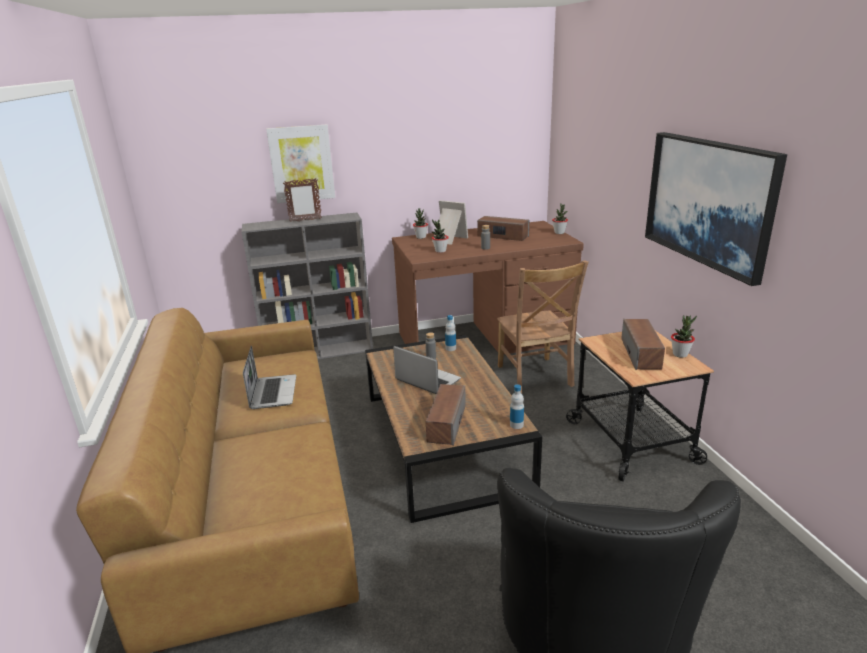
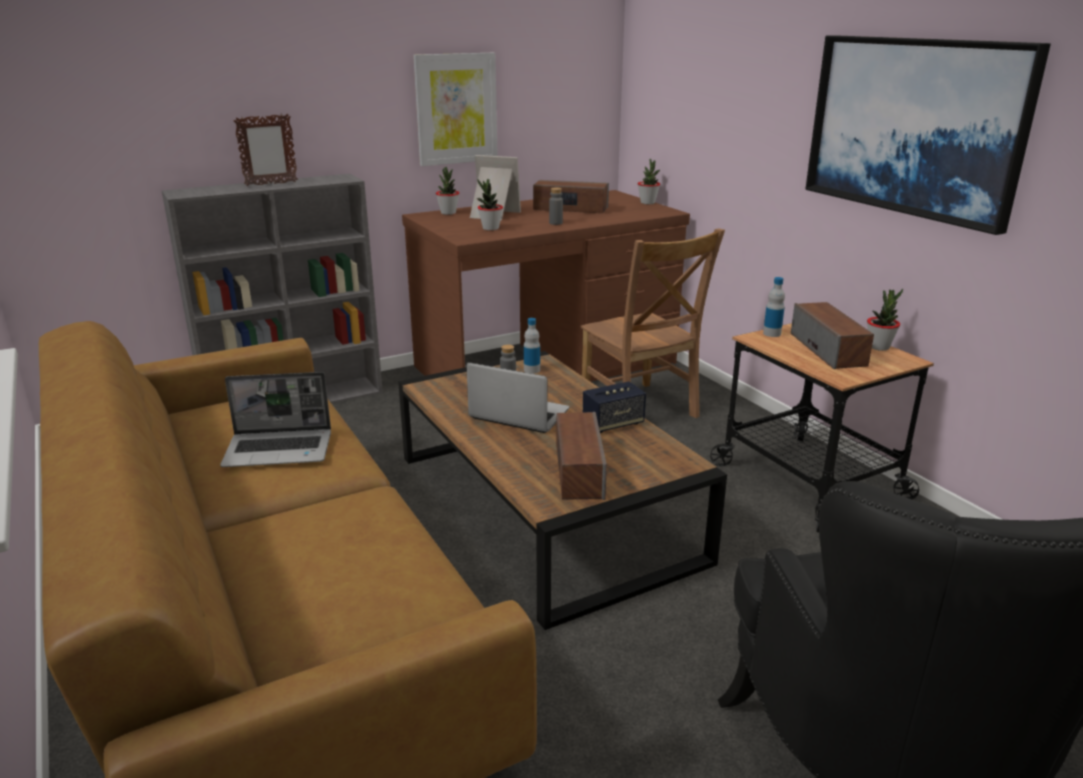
camera: 15 degrees left, 0 degrees up
(273, 392) = (280, 450): laptop -> laptop turned 105 degrees clockwise
(301, 164) = (259, 92): picture -> picture (456, 109)
(484, 392) = (613, 424): none -> speaker
(516, 425) = (683, 462): bottle -> bottle (772, 333)

